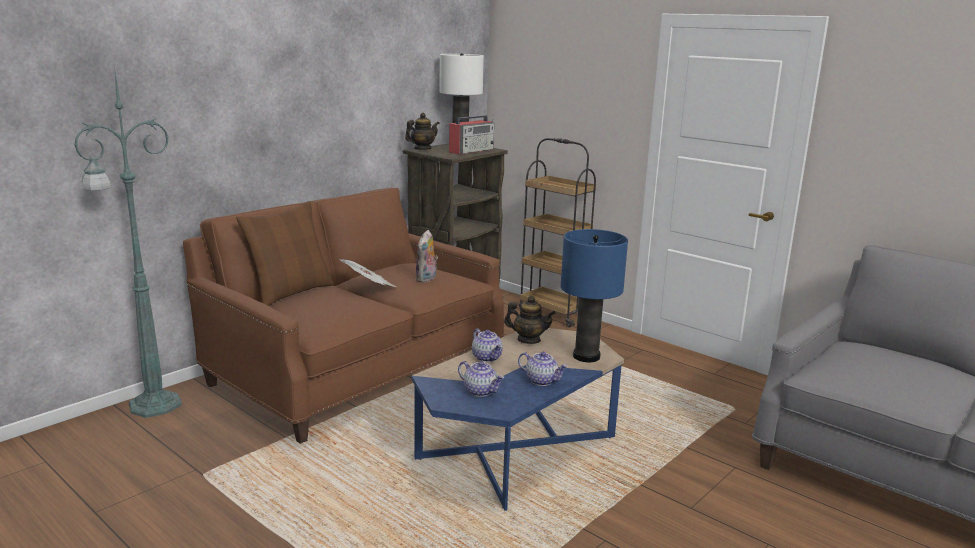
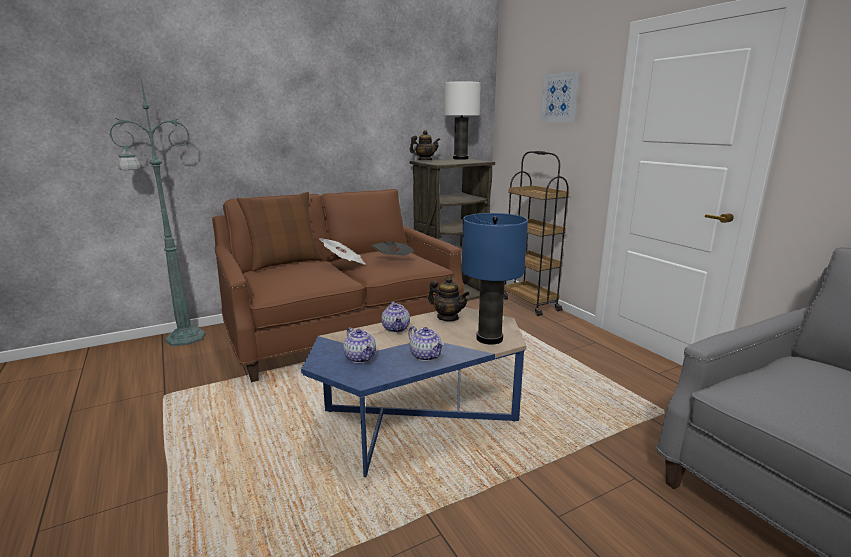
camera: 20 degrees right, 0 degrees up
(426, 279) = (394, 261): plush toy -> newspaper
(472, 151) = (463, 161): radio -> none
(579, 79) = (560, 97): none -> picture

